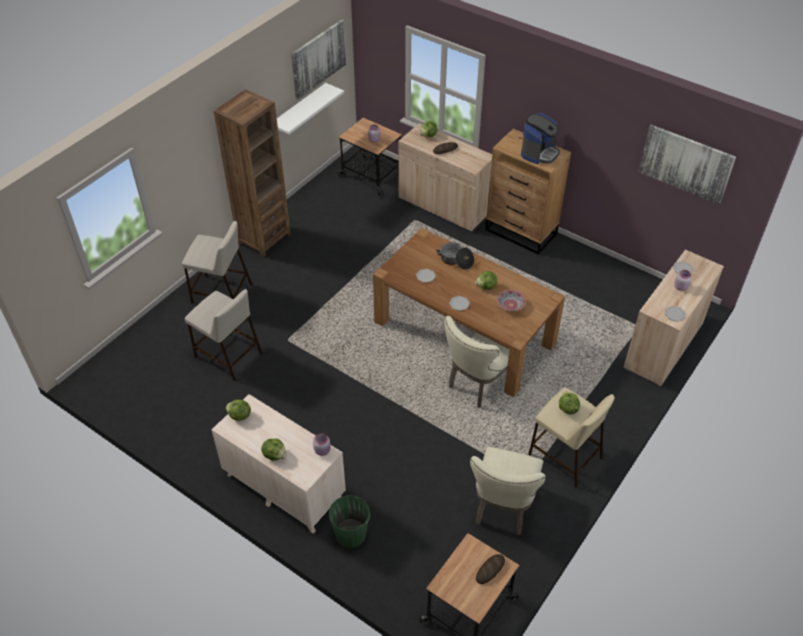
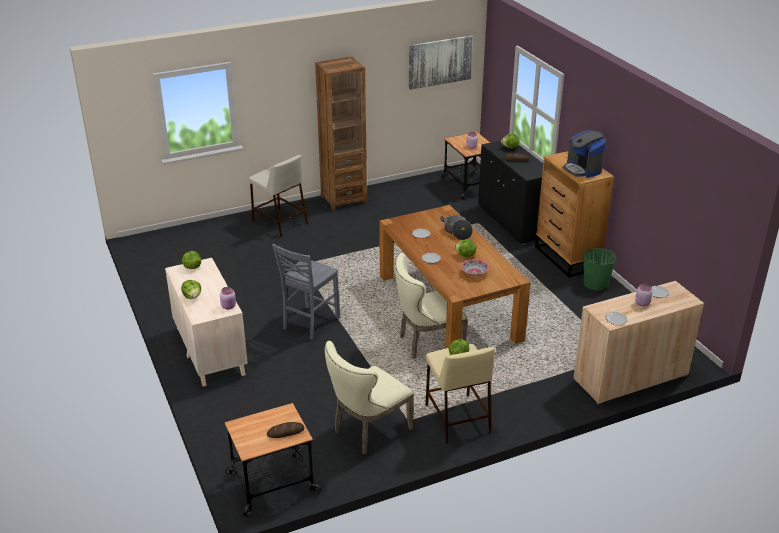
camera: 30 degrees right, 15 degrees down
(227, 355) = (248, 259): beige stool -> none
(299, 110) = (411, 102): white shelf -> none
(351, 534) = (230, 398): green bucket -> green bucket (596, 283)
(353, 409) = (309, 323): none -> grey chair
(443, 206) = (512, 221): beige cabinet -> black cabinet
(539, 153) = (582, 169): coffee machine -> coffee machine turned 90 degrees clockwise
(685, 163) = (696, 193): picture -> none

